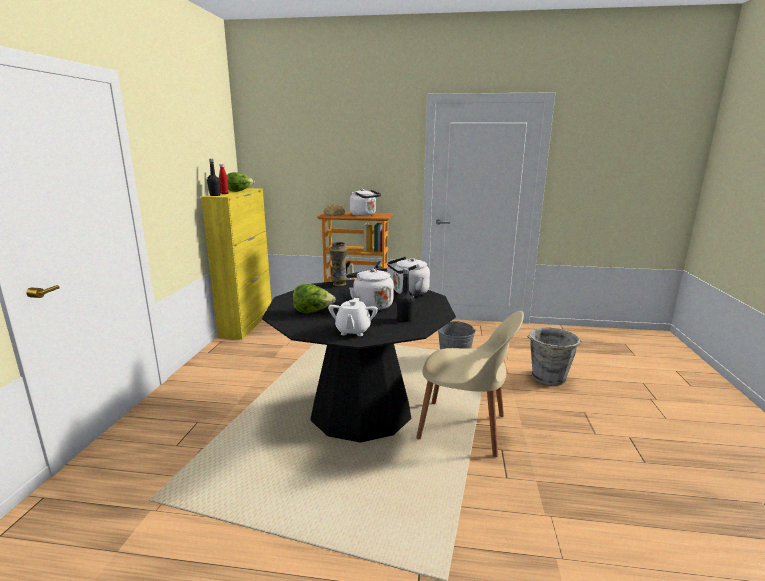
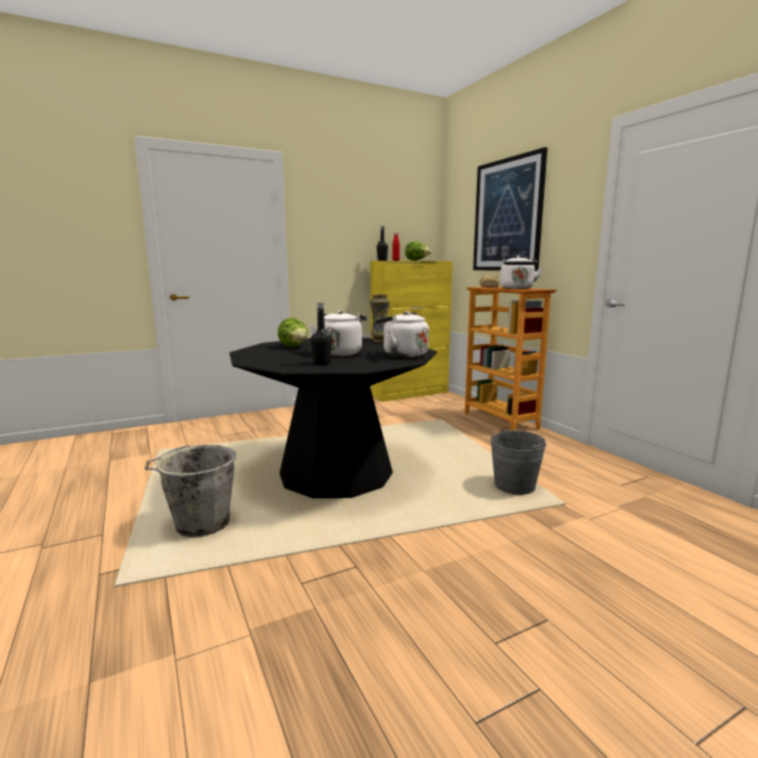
camera: 55 degrees right, 5 degrees down
(329, 151) = (507, 215): none -> picture
(353, 331) = (266, 358): white teapot -> none
(465, 428) = (372, 532): beige chair -> none
(548, 378) = (598, 563): grey bucket -> grey bucket (200, 525)

